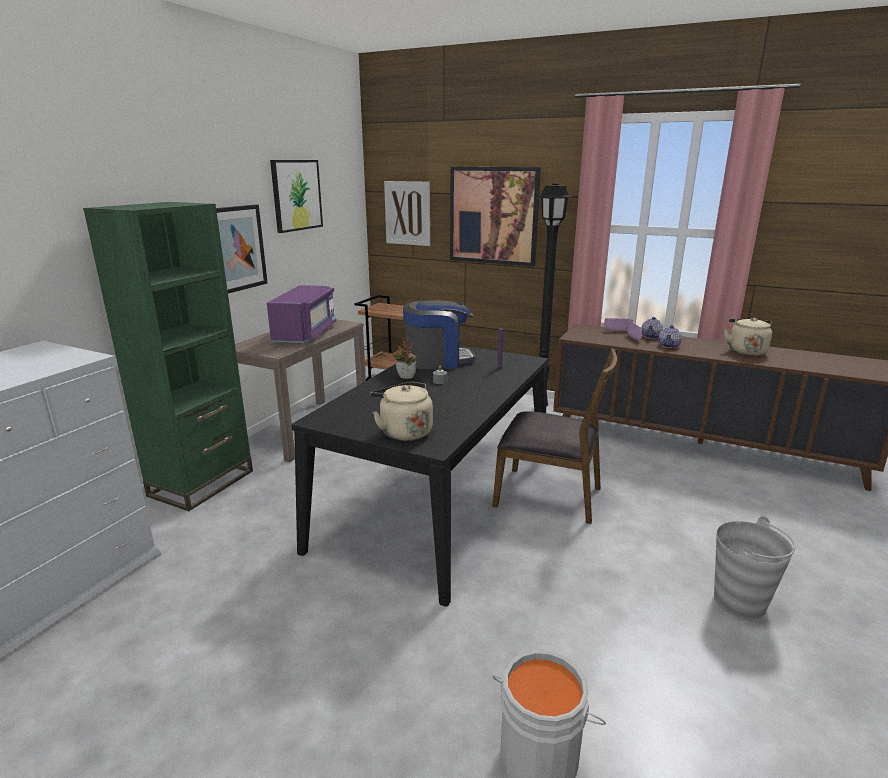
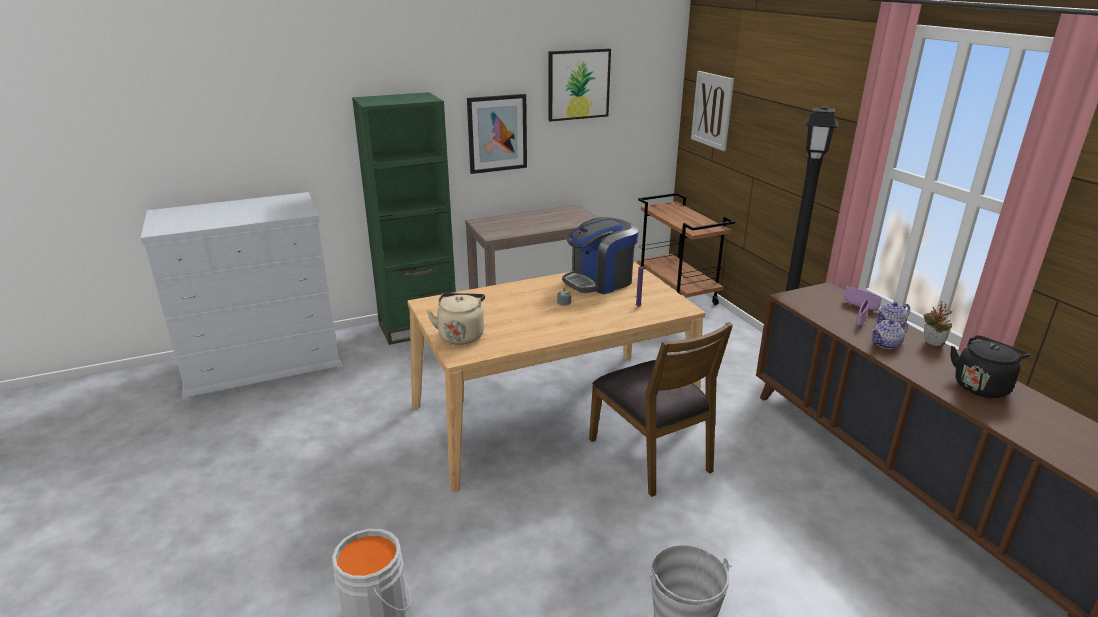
camera: 40 degrees right, 5 degrees up
(305, 334) = (543, 222): purple microwave -> none
(405, 378) = (543, 289): potted plant -> potted plant (930, 344)
(438, 360) = (600, 281): coffee machine -> coffee machine turned 120 degrees clockwise
(438, 500) = (553, 413): black dining table -> beige dining table
(493, 216) = (783, 130): picture -> none
(745, 351) = (981, 386): beige kettle -> black kettle

